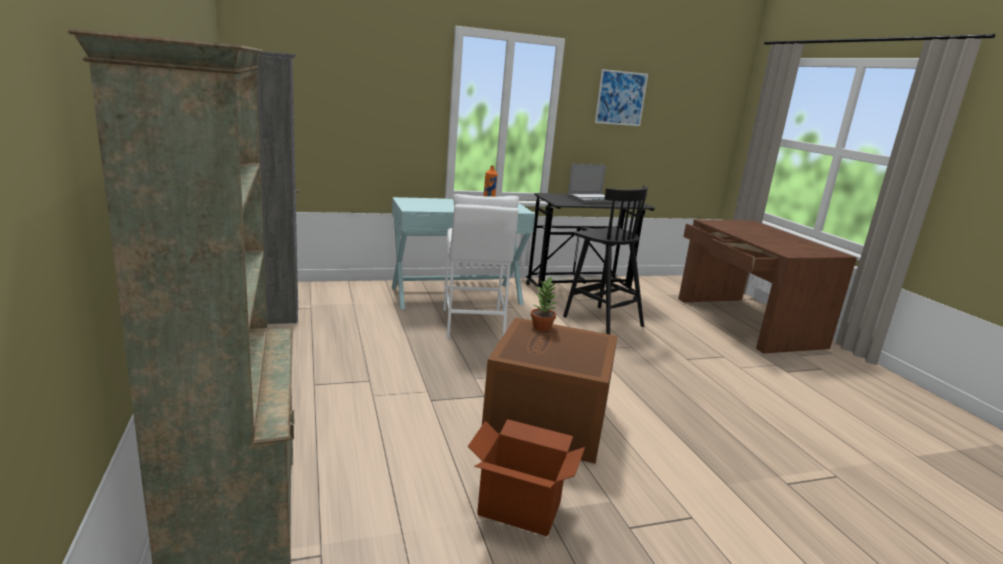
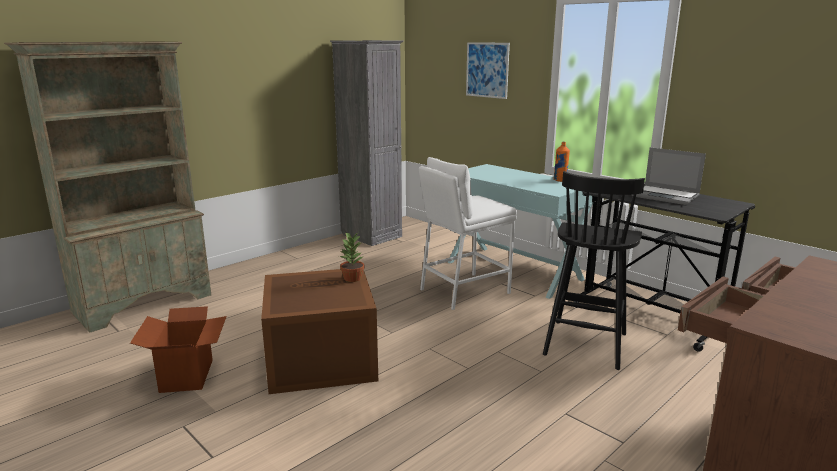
camera: 65 degrees right, 0 degrees up
(621, 98) = (772, 61): picture -> picture (487, 70)

